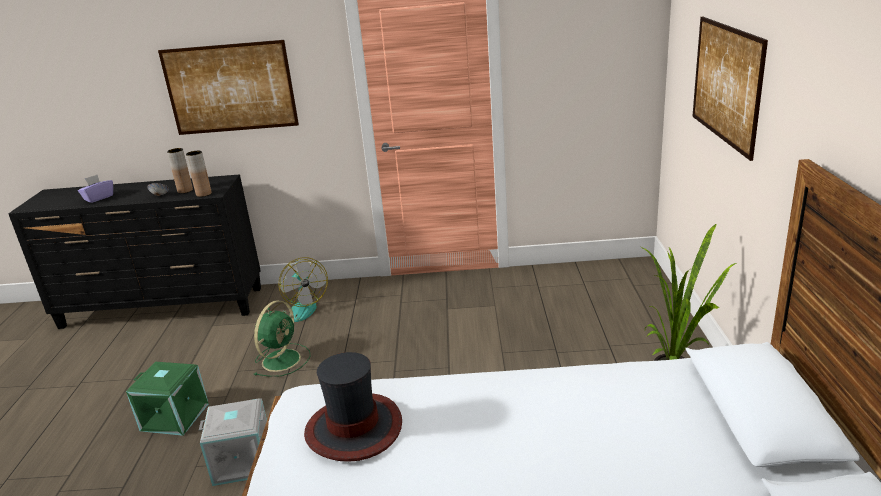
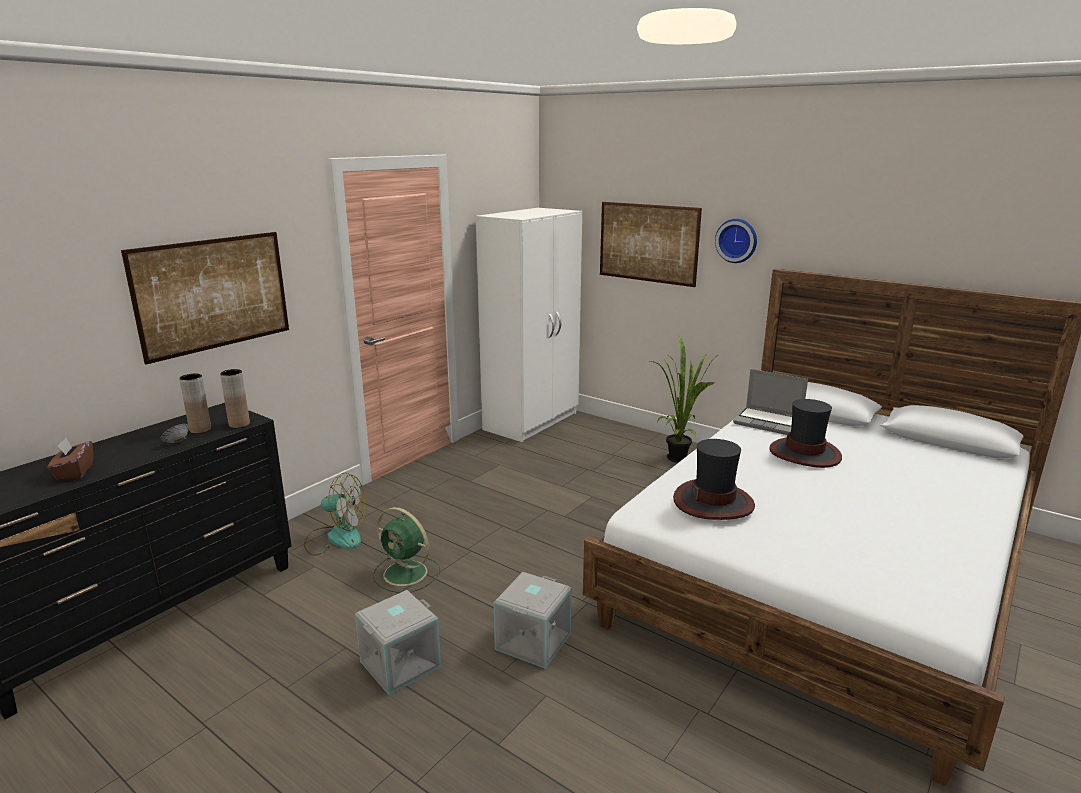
camera: 55 degrees left, 5 degrees down
(99, 198) = (74, 472): purple tissue box -> brown tissue box
(175, 416) = (400, 663): green storage box -> grey storage box
(282, 359) = (407, 574): green fan -> green fan turned 150 degrees clockwise
(578, 447) = (805, 453): none -> hat
(603, 275) = (532, 421): none -> white wardrobe
(645, 388) = (769, 422): none -> laptop
(791, 100) = (737, 240): none -> wall clock

